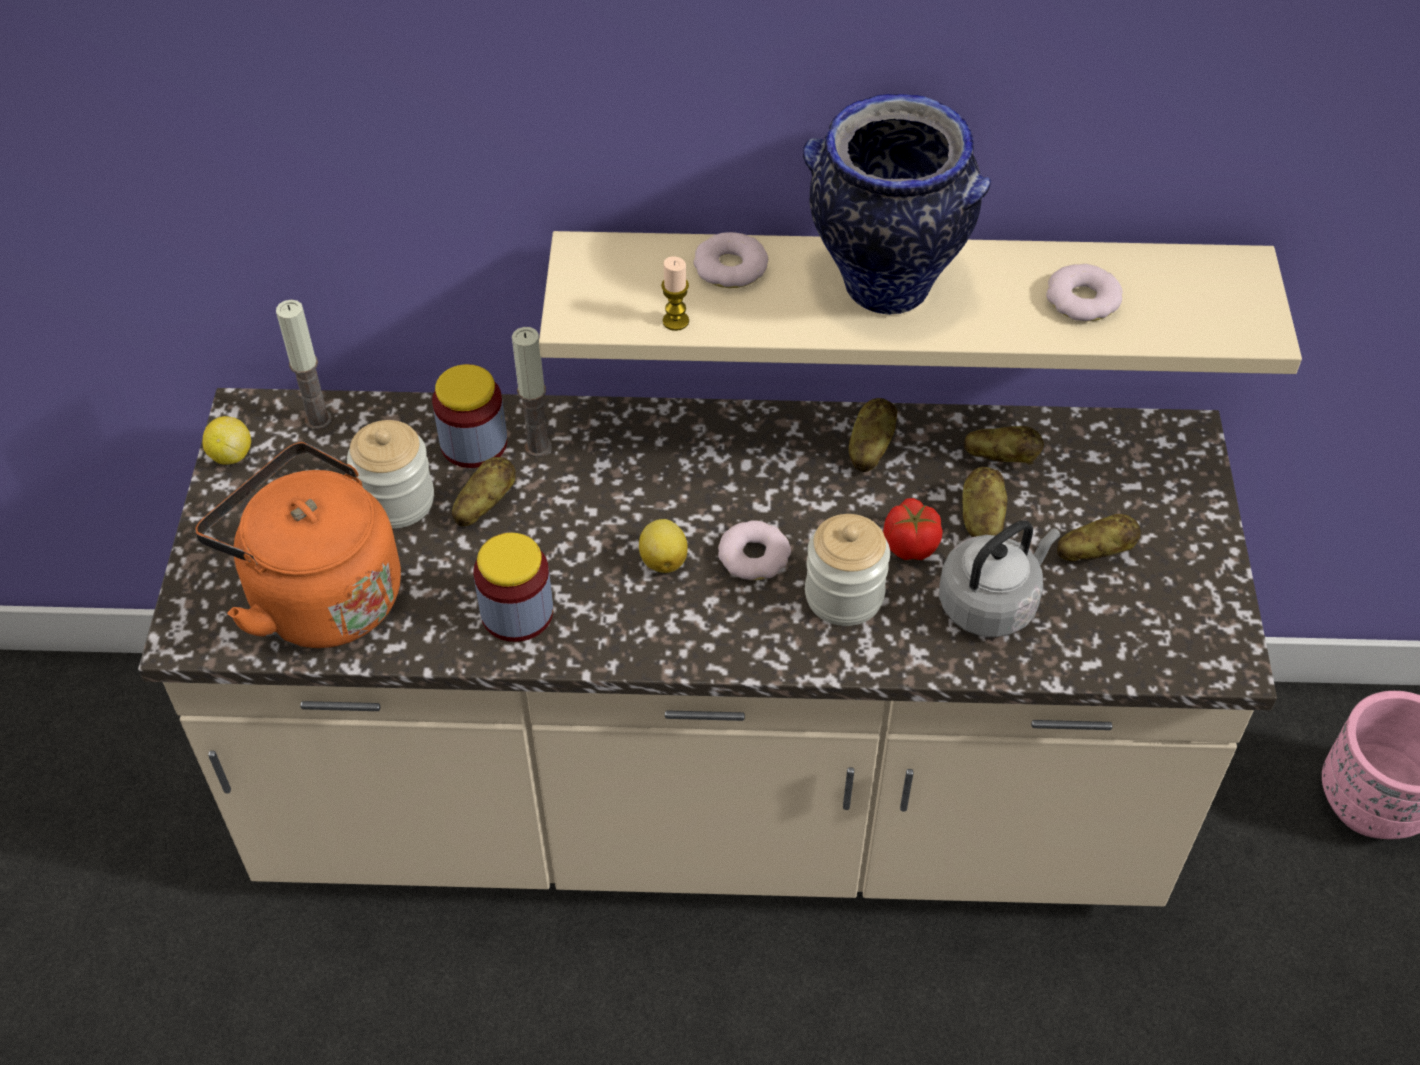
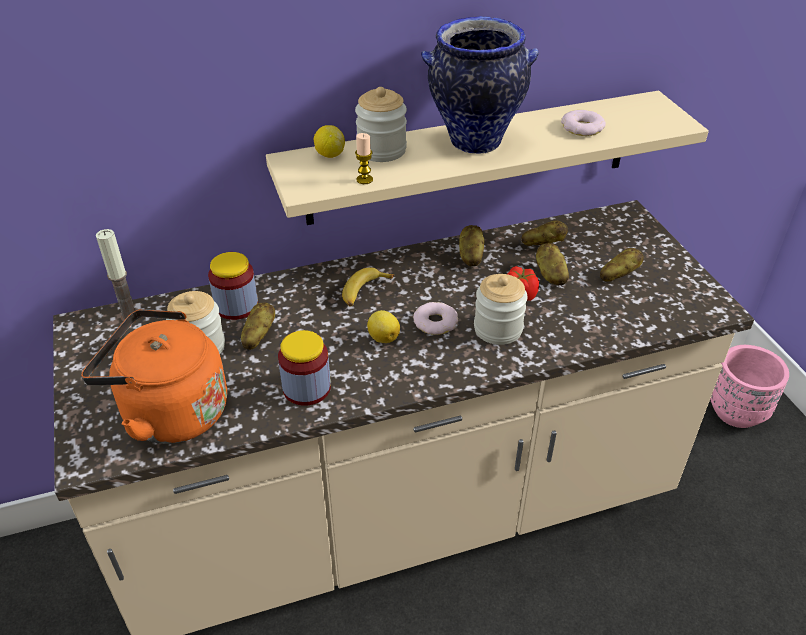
camera: 20 degrees left, 10 degrees down
(231, 455) = (77, 349): lemon -> lemon (330, 154)
(538, 446) = (278, 298): candle -> none
(671, 471) = (364, 292): none -> banana
(730, 267) = (381, 150): donut -> jar
(991, 602) = (580, 312): grey kettle -> none

